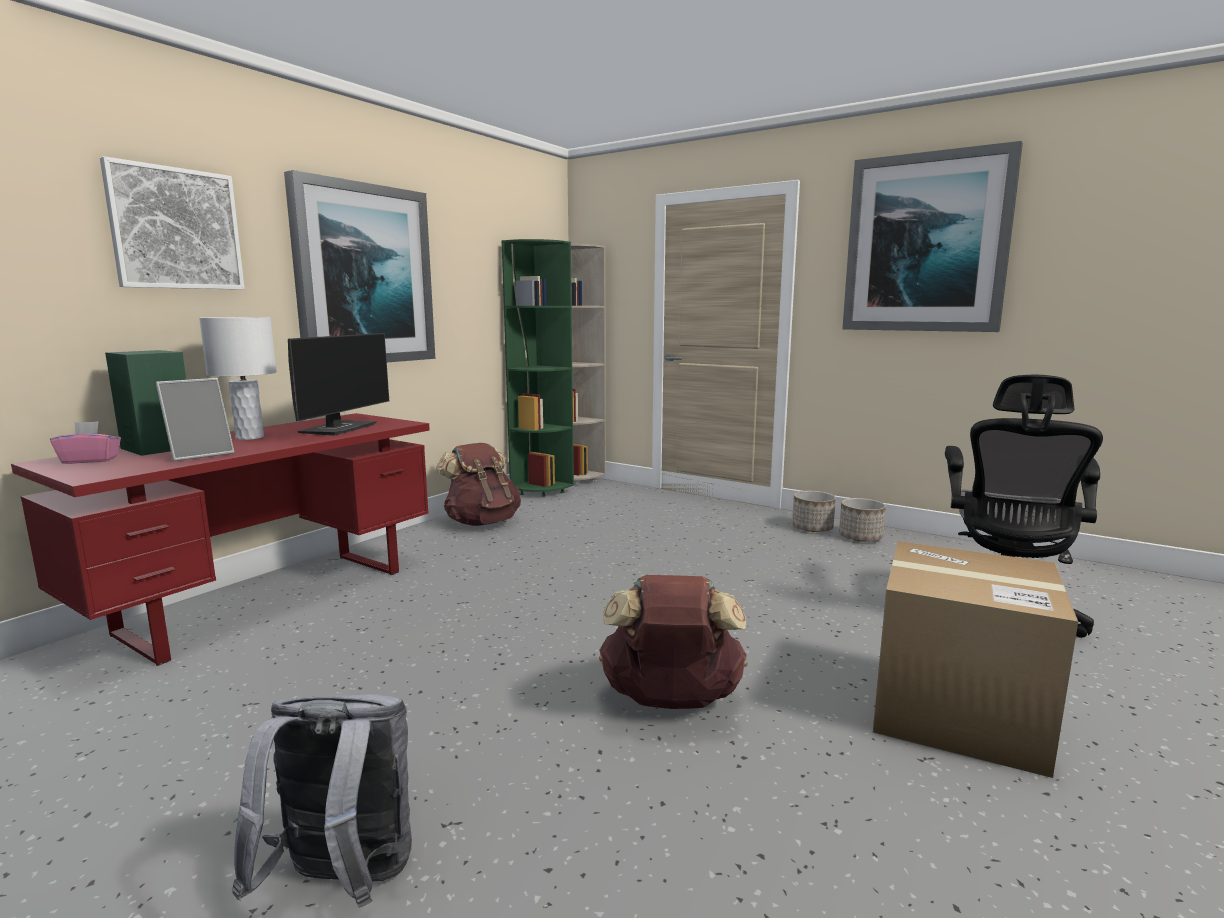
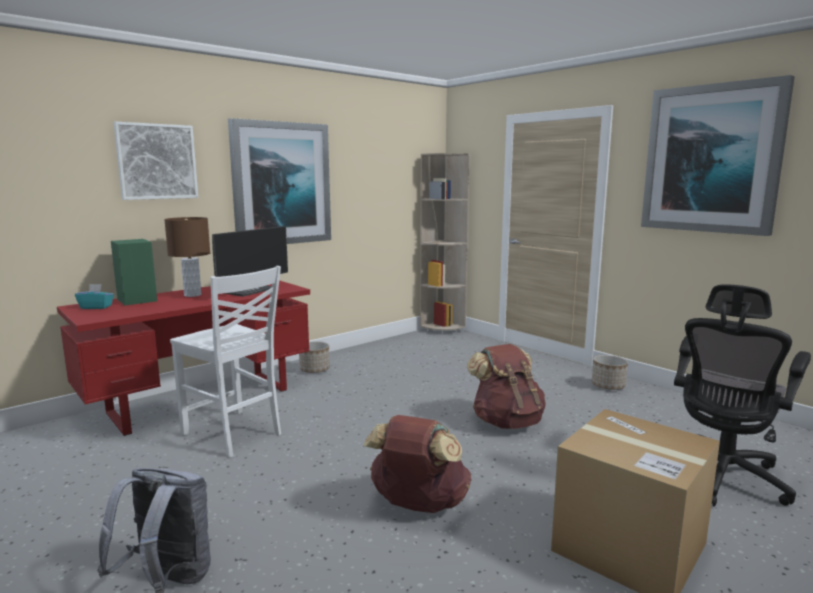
camera: 15 degrees right, 0 degrees up
(90, 460) = (96, 307): pink tissue box -> turquoise tissue box
(200, 454) = (156, 307): picture frame -> none
(250, 437) = (192, 295): white table lamp -> brown table lamp
(347, 641) = (233, 434): none -> white chair
(482, 522) = (359, 358): brown backpack -> brown backpack (506, 422)
(542, 492) = (412, 338): green bookcase -> none
(860, 537) = (644, 397): planter -> planter (315, 369)

